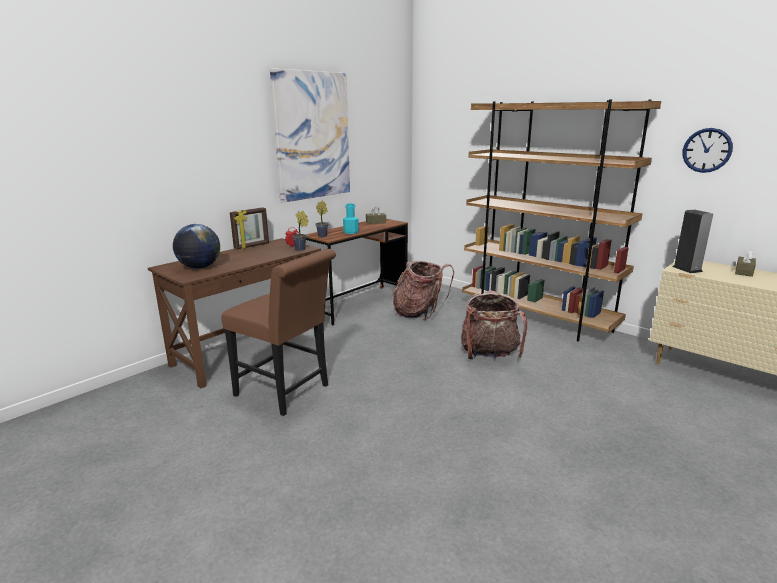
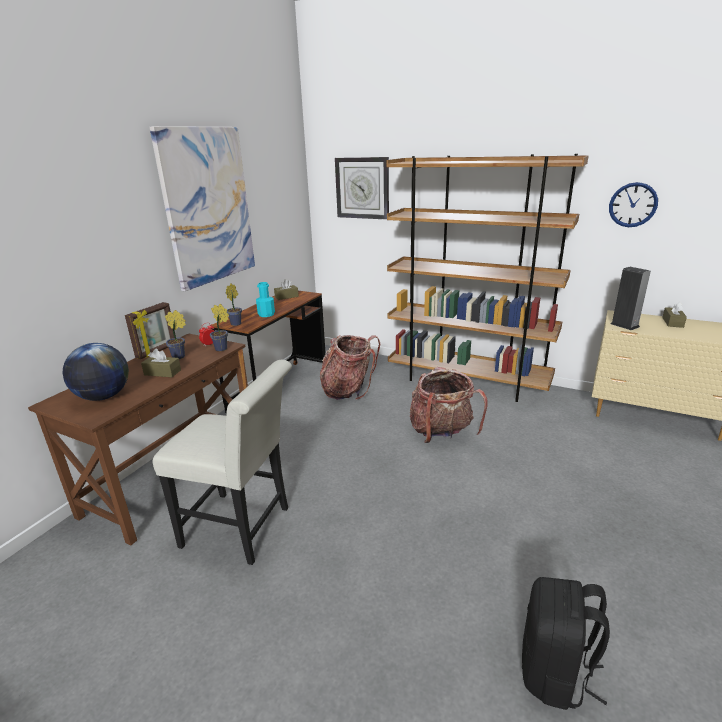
camera: 15 degrees left, 5 degrees up
(248, 258) = (162, 372): none -> brown tissue box
(266, 251) = (180, 357): none -> potted plant
(287, 392) = (243, 528): brown chair -> white chair
(457, 131) = (362, 188): none -> wall clock
(497, 532) = (554, 672): none -> black backpack

